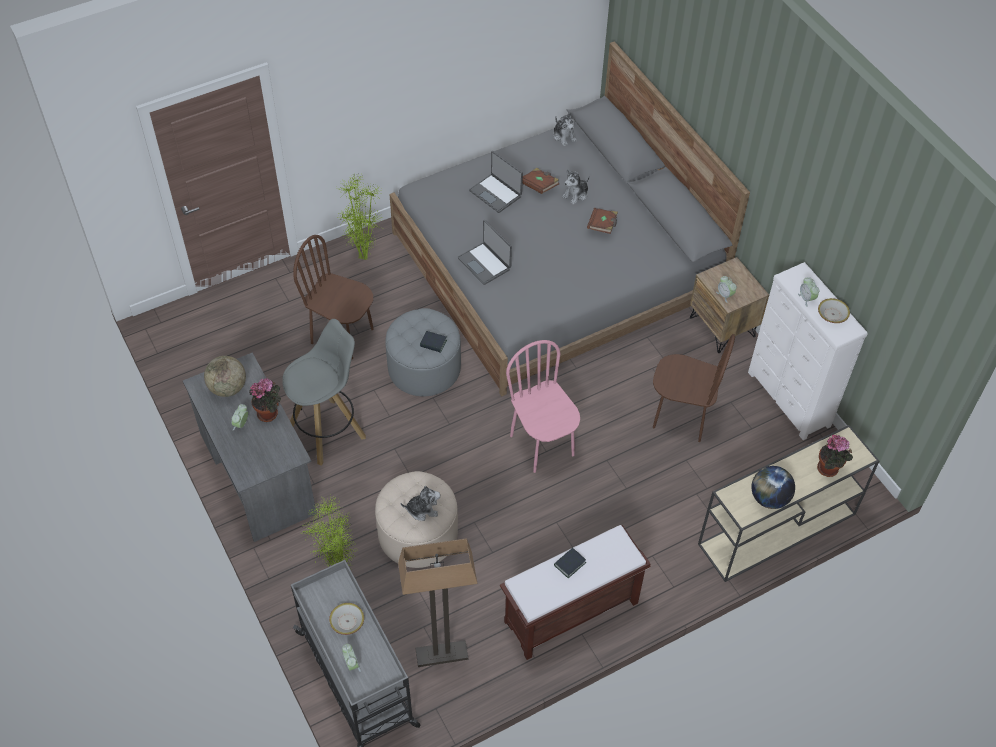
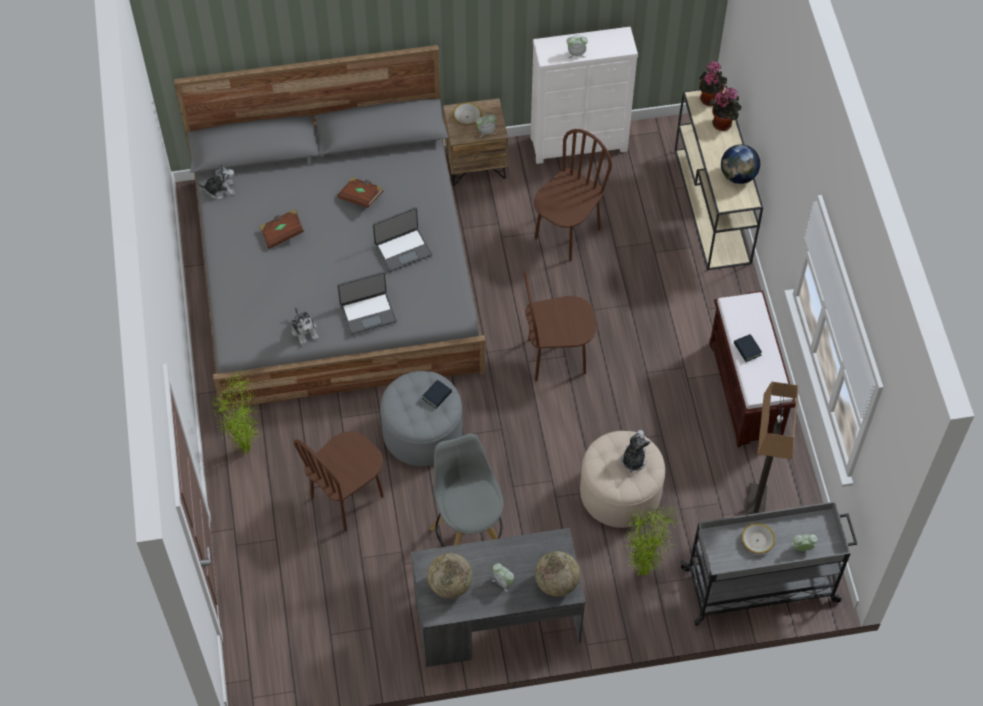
camera: 70 degrees left, 5 degrees up
(251, 465) = (556, 583): none -> globe
(269, 413) = (497, 552): potted plant -> potted plant (709, 97)
(496, 193) = (277, 273): laptop -> laptop (403, 249)
(542, 445) = (556, 357): pink chair -> brown chair
(576, 194) = (308, 205): plush toy -> plush toy (304, 331)
(832, 314) = (601, 42): bowl -> bowl (467, 117)

